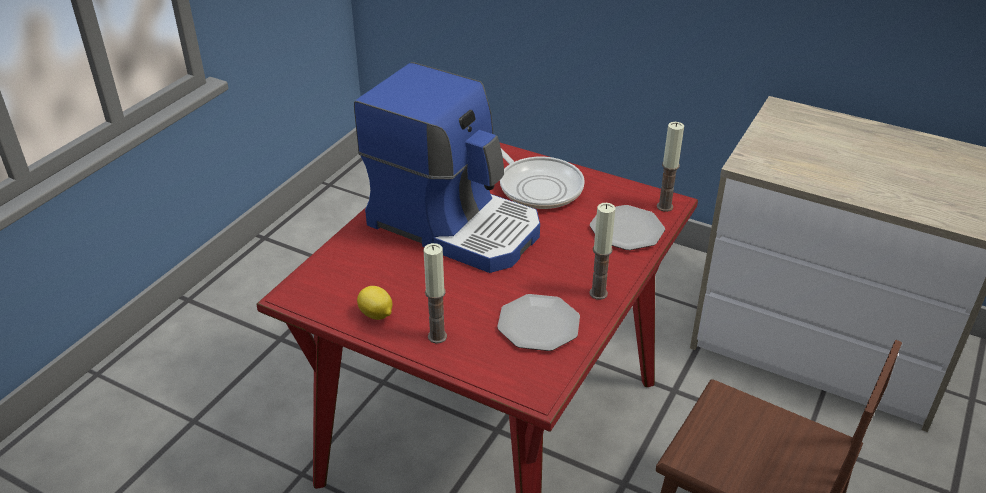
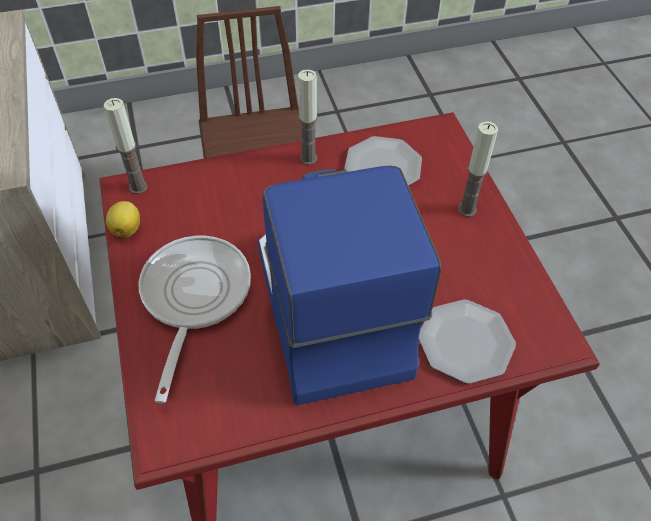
camera: 135 degrees left, 15 degrees up
(376, 315) = (498, 262): lemon -> lemon (127, 229)
(626, 230) = (203, 190): plate -> plate (465, 343)

